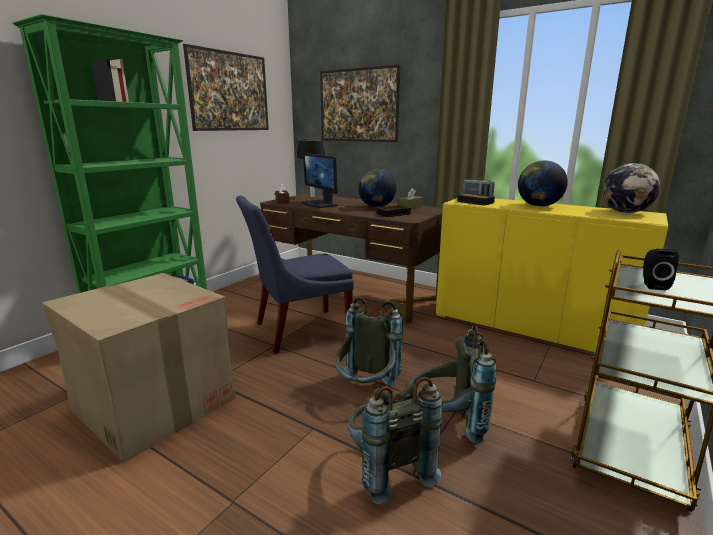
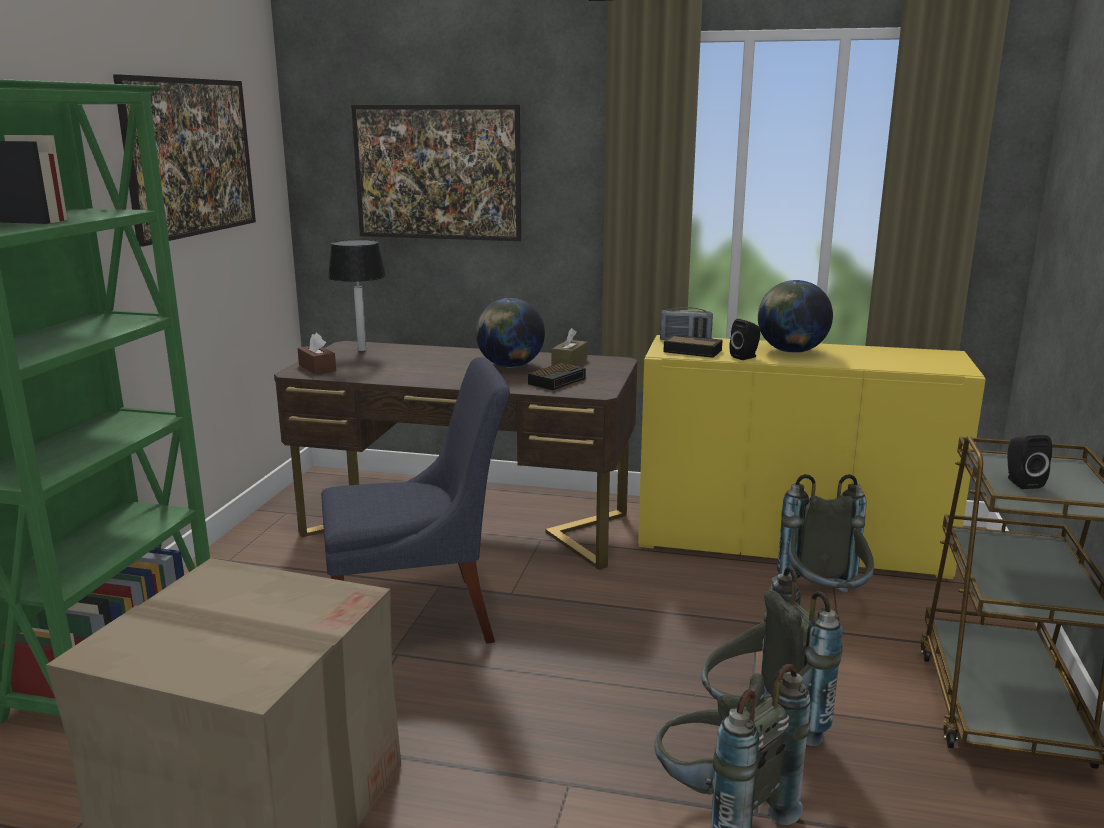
camera: 20 degrees left, 0 degrees up
(298, 330) = (420, 617): blue chair -> blue chair turned 150 degrees counterclockwise
(320, 204) = (399, 368): monitor -> none
(366, 390) = (611, 702): grey backpack -> grey backpack (823, 604)
(505, 206) = (745, 357): none -> black speaker
(625, 212) = (915, 354): globe -> none

